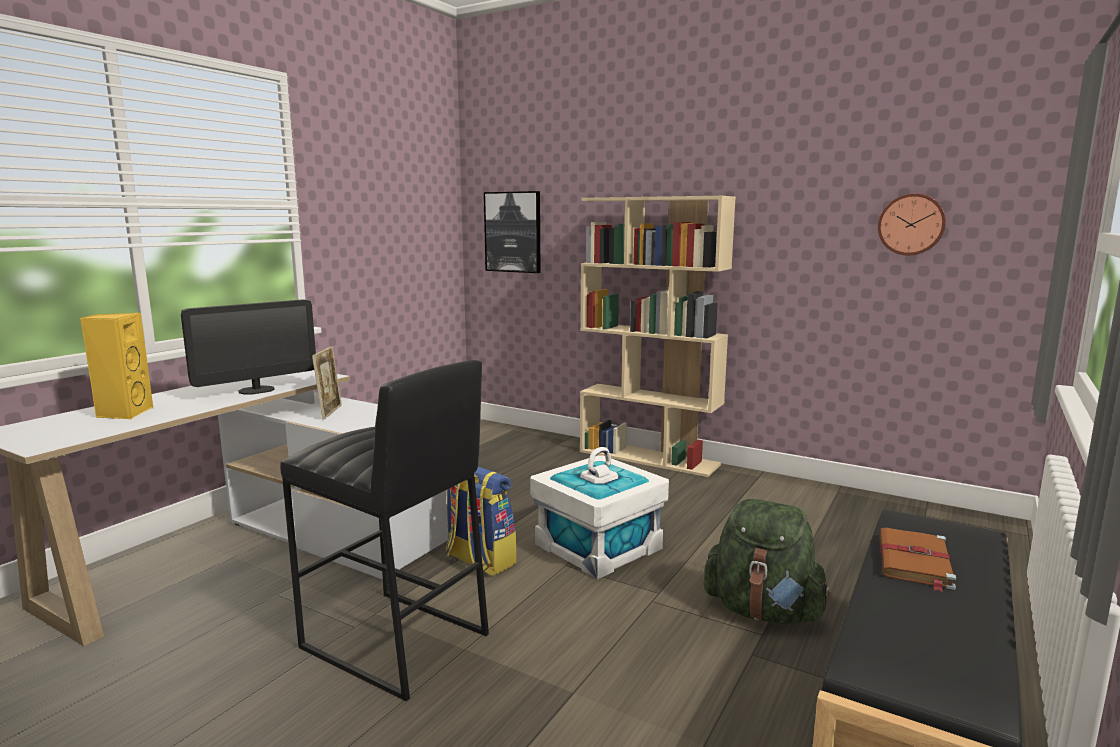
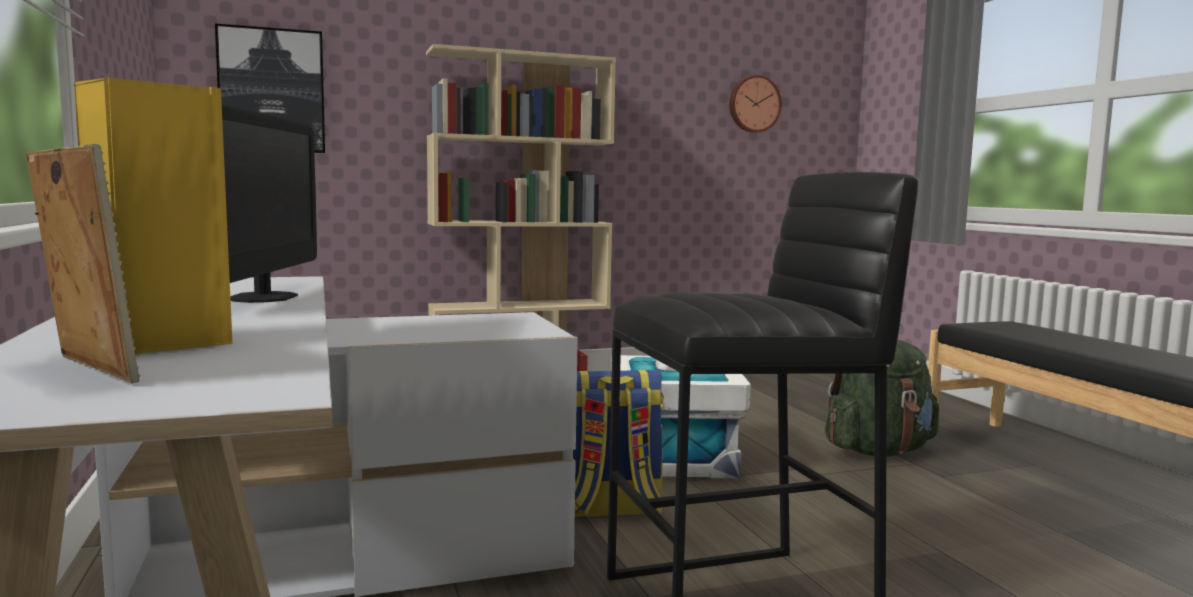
camera: 50 degrees left, 5 degrees down
(330, 412) = (368, 330): picture frame -> picture frame (88, 370)
(914, 561) = (1046, 339): brown book -> none

